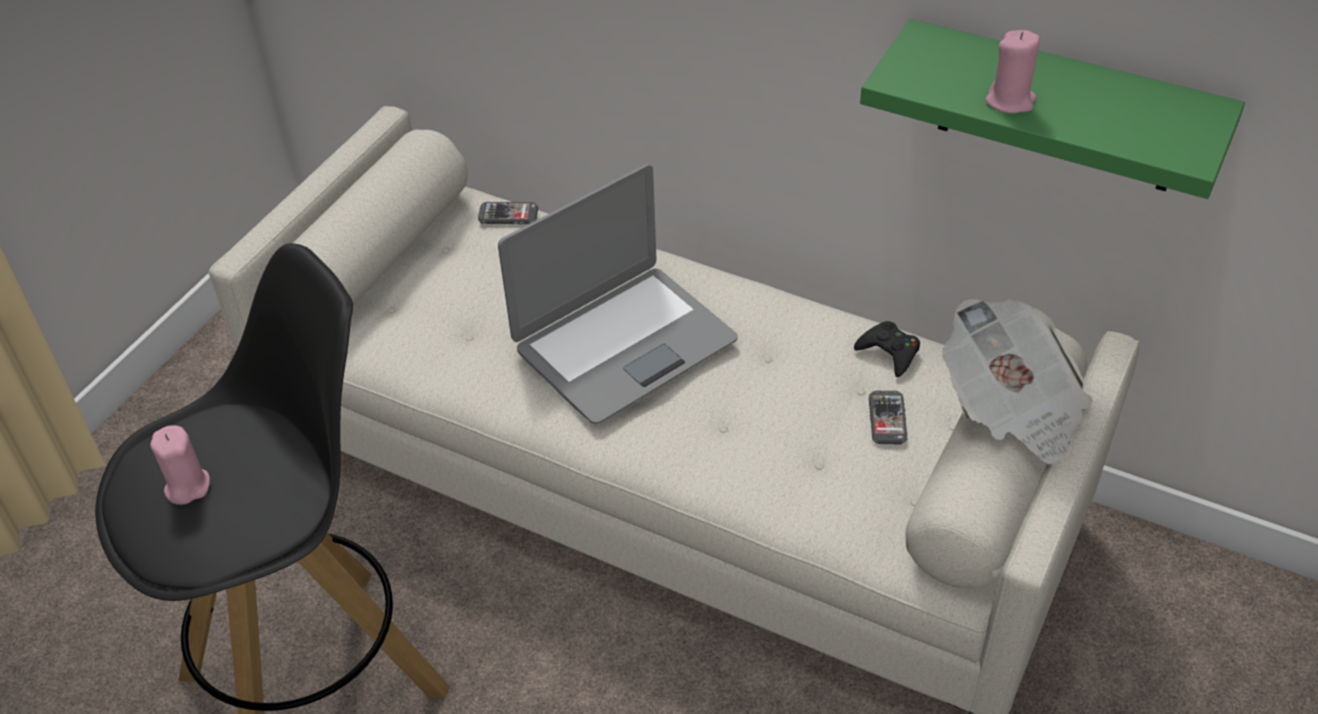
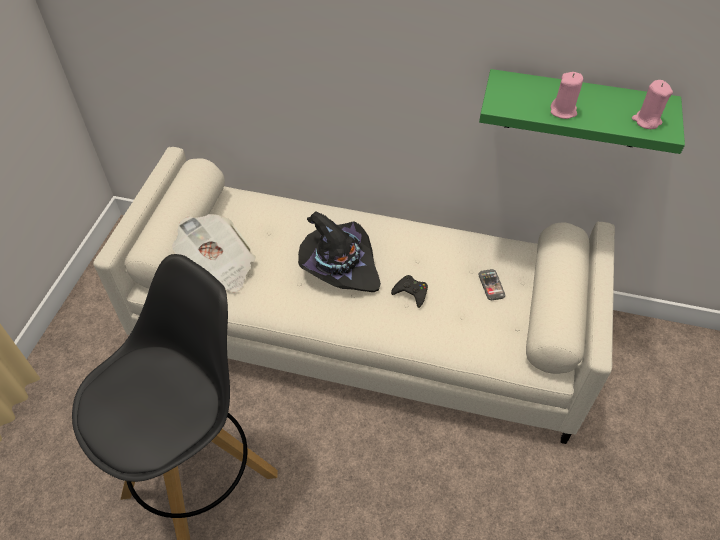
camera: 15 degrees left, 5 degrees up
(187, 486) = (130, 407): pink candle -> pink candle (646, 121)
(508, 215) = (251, 199): phone -> none
(624, 344) = (339, 266): laptop -> black hat
(889, 352) = (480, 247): black game controller -> black game controller (411, 293)
(1012, 408) = (565, 273): newspaper -> newspaper (218, 266)

